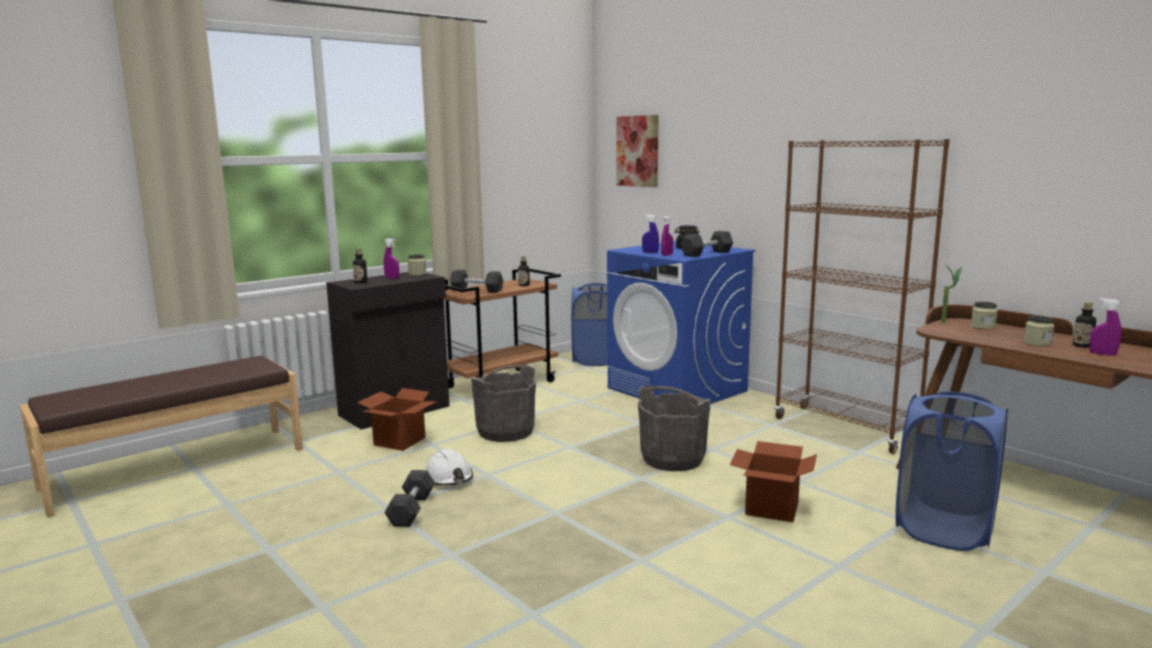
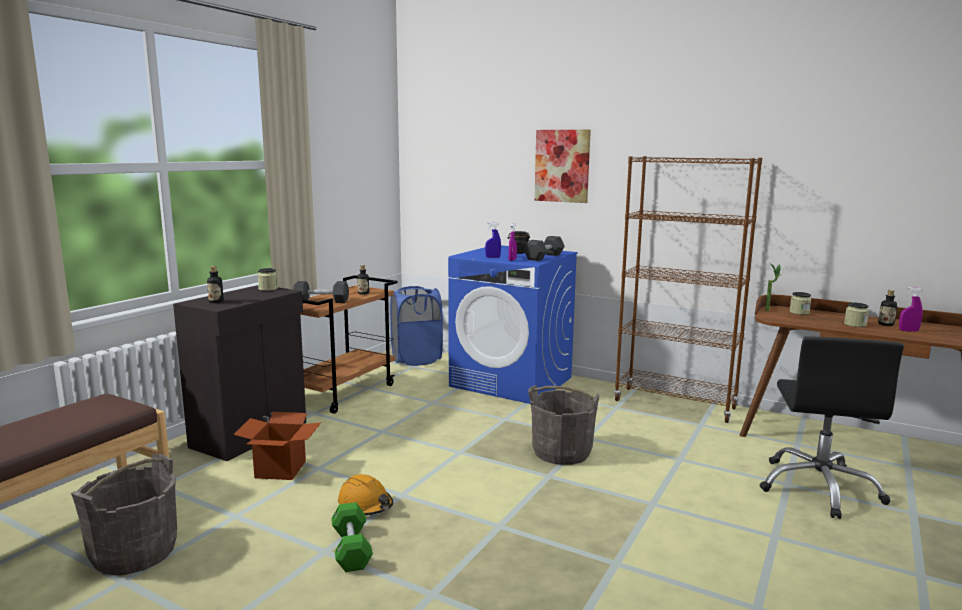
camera: 20 degrees left, 0 degrees up
(392, 278) = (246, 295): purple spray bottle -> none
(411, 510) = (351, 548): black dumbbell -> green dumbbell
(449, 478) = (365, 505): white hard hat -> orange hard hat
(505, 432) = (385, 444): grey bucket -> grey bucket (134, 552)
(638, 151) = (450, 162): picture -> picture (562, 166)
(772, 508) = (680, 489): cardboard box -> none
(944, 530) = (819, 488): blue laundry basket -> black office chair

